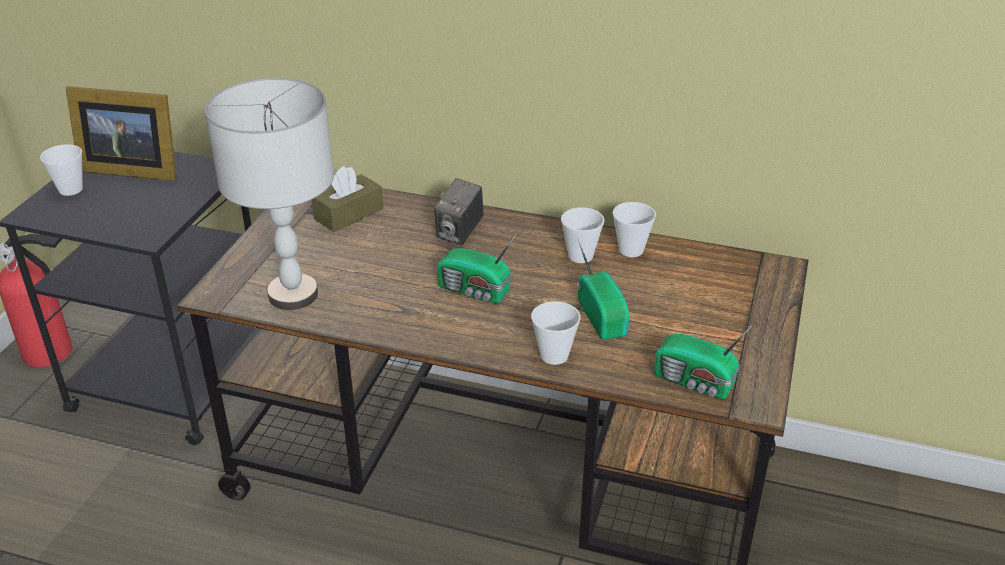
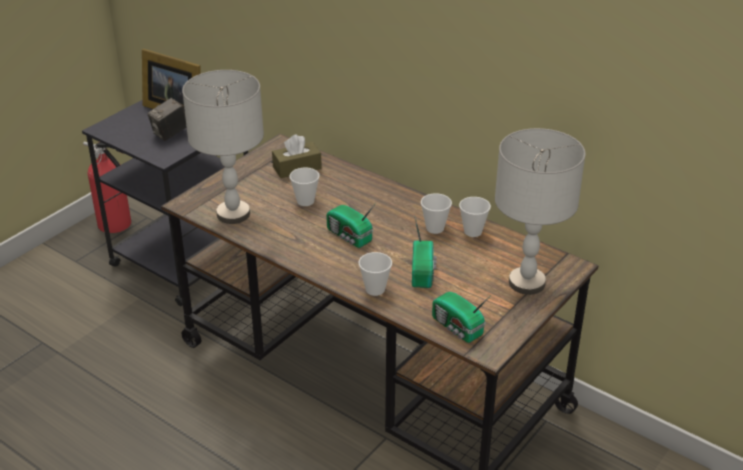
camera: 20 degrees right, 0 degrees up
(71, 189) = (132, 117): cup -> cup (305, 201)
(460, 233) = (362, 196): camera -> camera (170, 134)
(741, 302) = (526, 283): none -> grey table lamp

